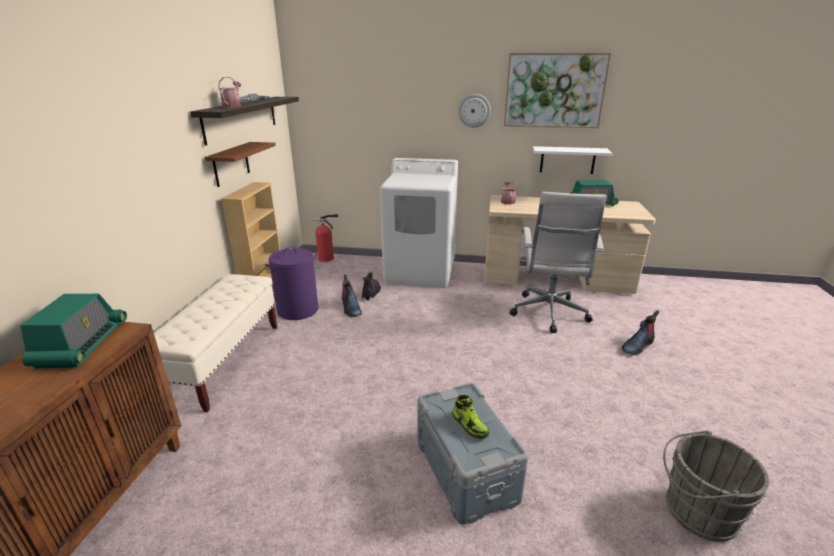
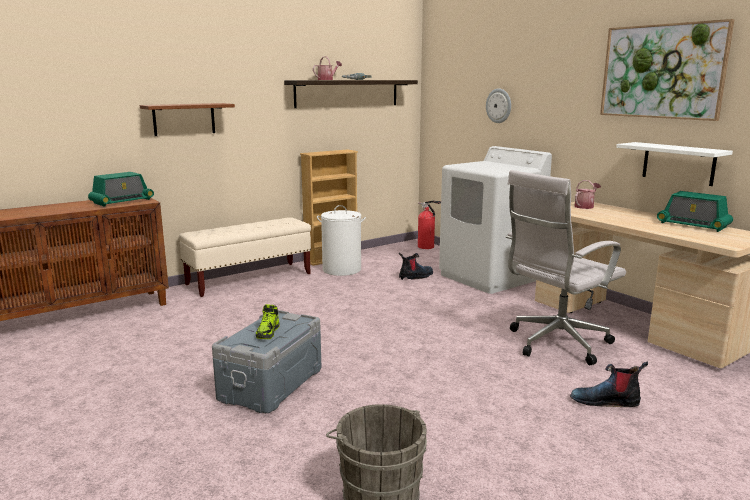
camera: 45 degrees right, 10 degrees down
(231, 164) = (323, 129): brown shelf -> brown shelf (184, 119)
(298, 310) = (342, 269): purple laundry basket -> white laundry basket
(351, 308) = (380, 280): boot -> none
(474, 110) = (573, 96): wall clock -> wall clock (499, 105)

